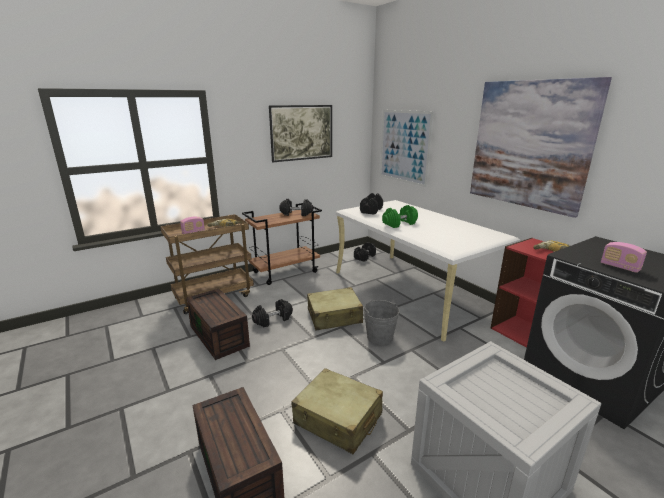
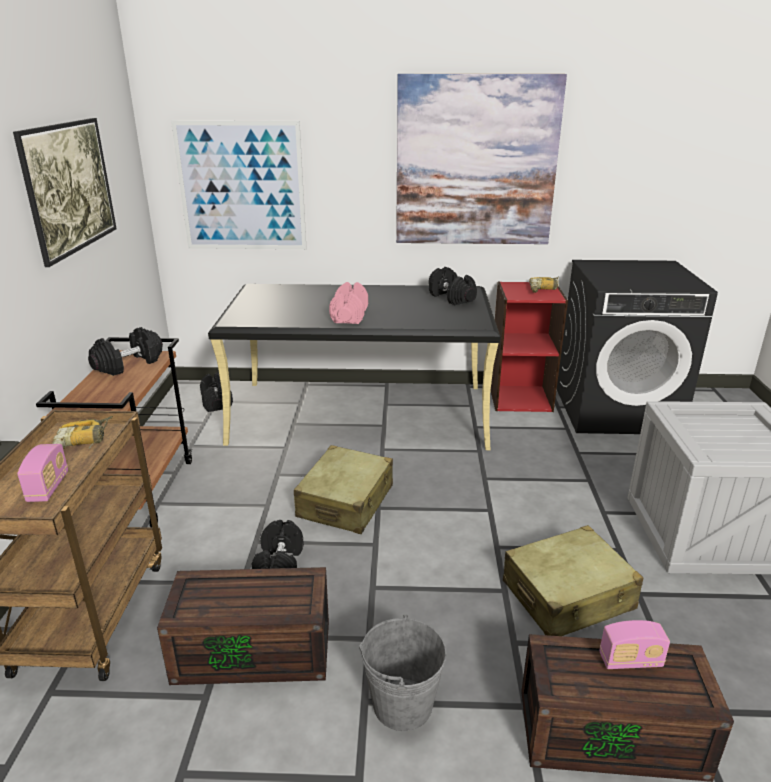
camera: 55 degrees left, 5 degrees up
(371, 211) = (264, 311): black dumbbell -> black dumbbell (452, 298)
(379, 337) = (436, 488): grey bucket -> grey bucket (402, 704)
(399, 224) = (349, 316): green dumbbell -> pink dumbbell
(412, 290) = (361, 414): white desk -> black desk
(620, 267) = (652, 282): radio -> radio (630, 661)

